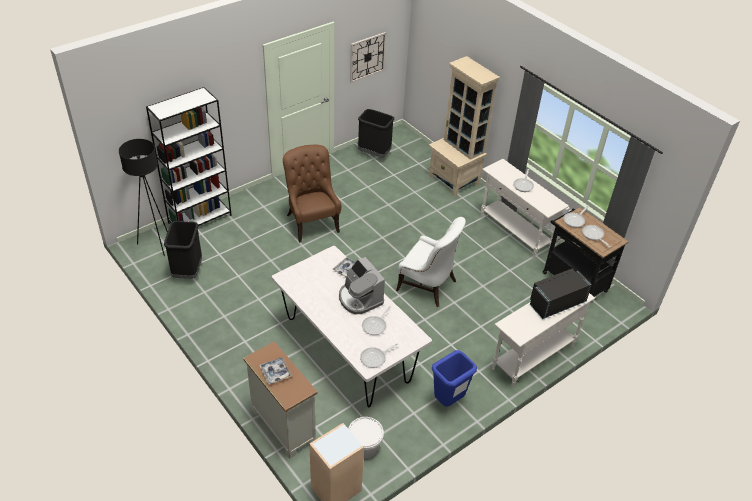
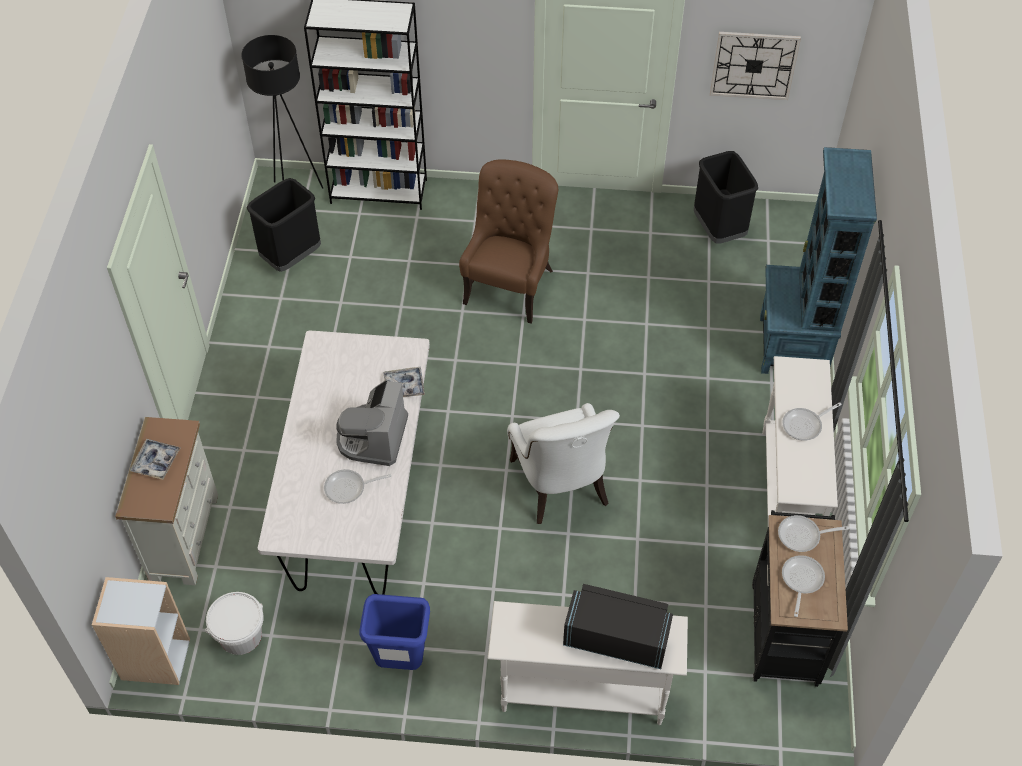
camera: 45 degrees right, 10 degrees up
(375, 358) = (298, 531): frying pan -> none
(453, 180) = (791, 346): beige cabinet -> blue cabinet

